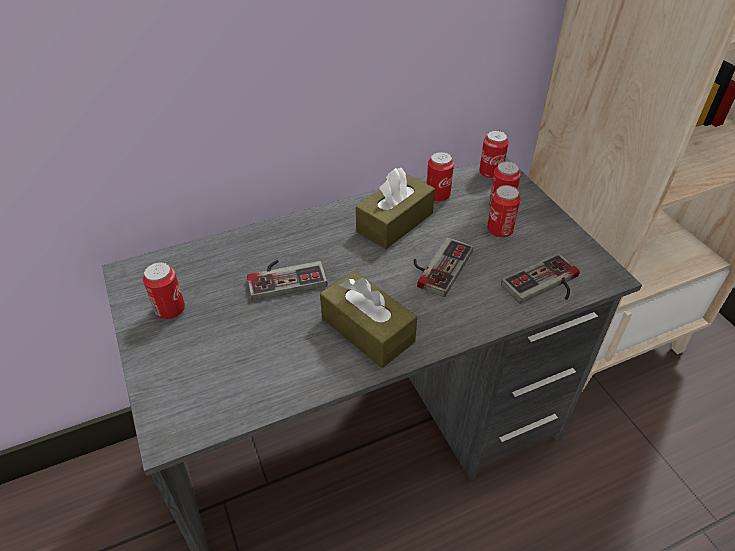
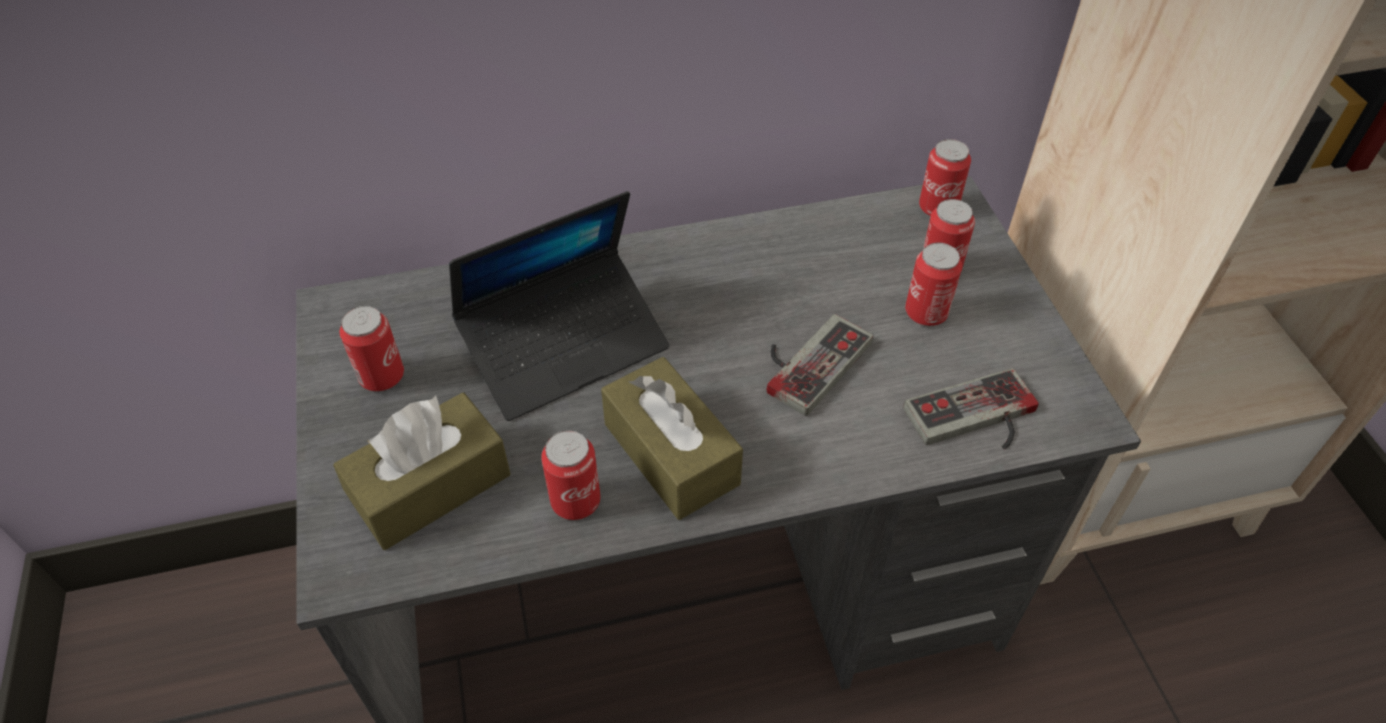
camera: 10 degrees right, 5 degrees up
(285, 276) = (565, 346): game controller -> laptop
(395, 222) = (758, 276): brown tissue box -> brown tissue box (430, 487)
(437, 195) = (839, 237): can -> can (575, 501)

